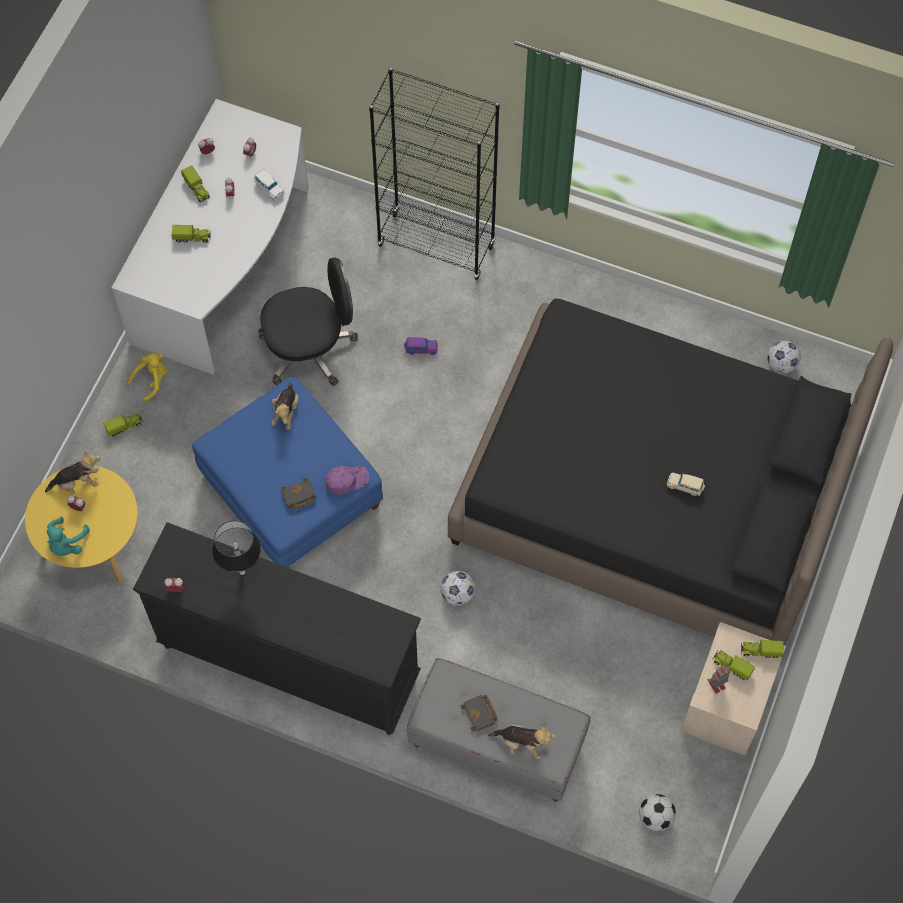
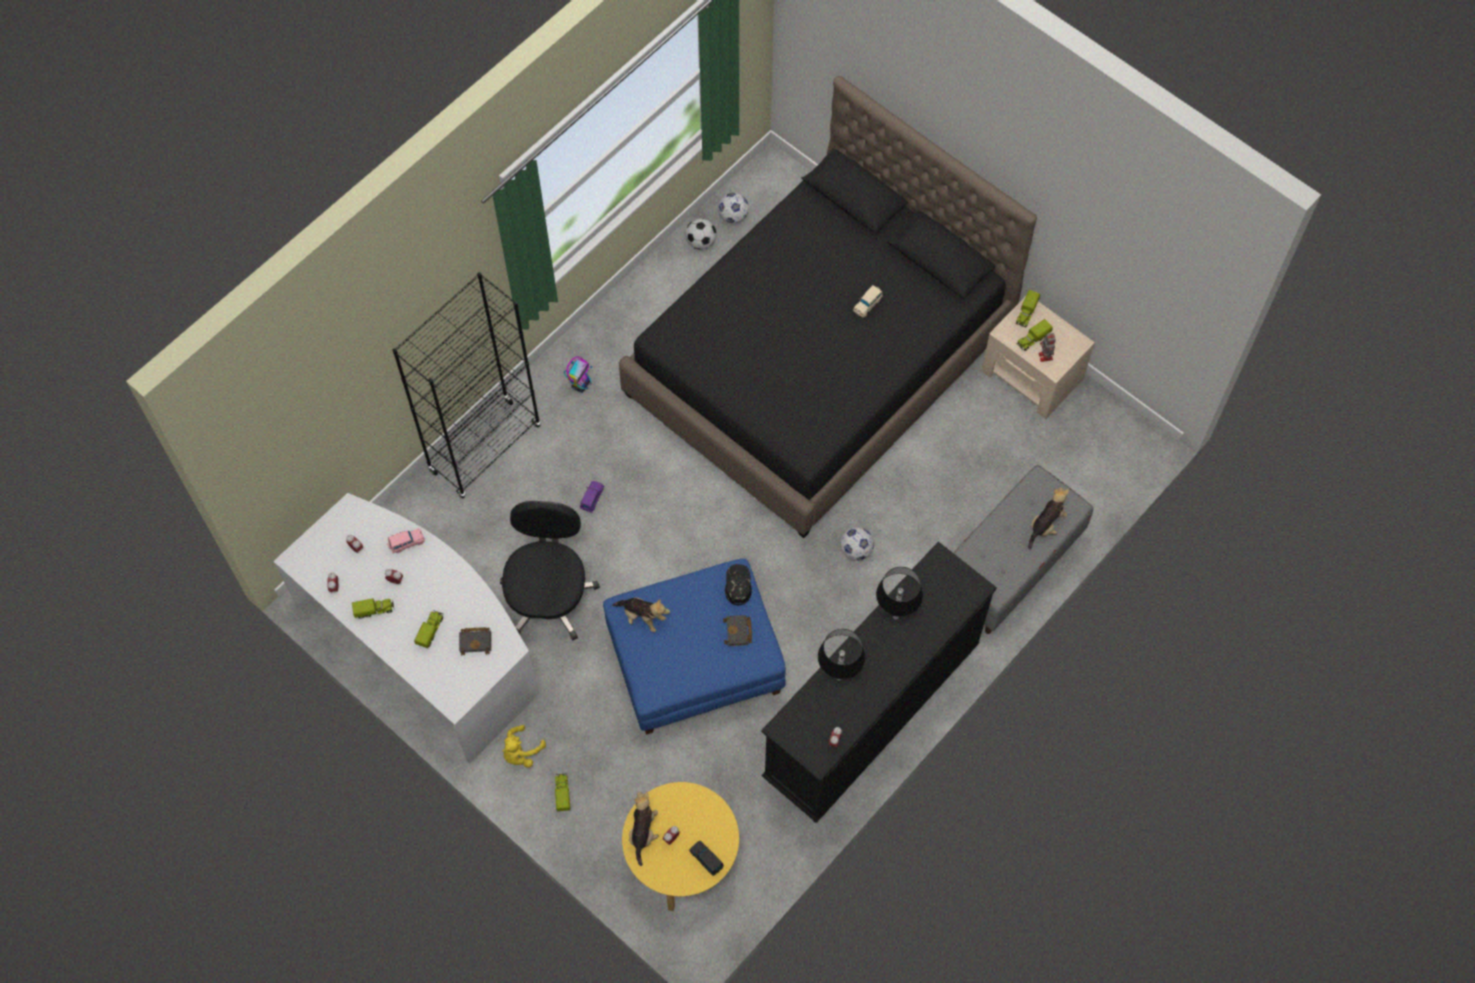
camera: 70 degrees left, 0 degrees up
(67, 544) = (707, 860): turquoise plush toy -> black toy car
(152, 380) = (521, 753): yellow plush toy -> yellow plush toy turned 120 degrees counterclockwise
(269, 188) = (406, 543): white toy car -> pink toy car
(324, 603) = (895, 616): none -> black table lamp
(347, 480) = (737, 585): purple cap -> black cap
(480, 714) = (1008, 548): black book -> black book (476, 641)
(535, 298) = (581, 384): none -> toy robot
(655, 817) = (1115, 465): football -> football (701, 242)

